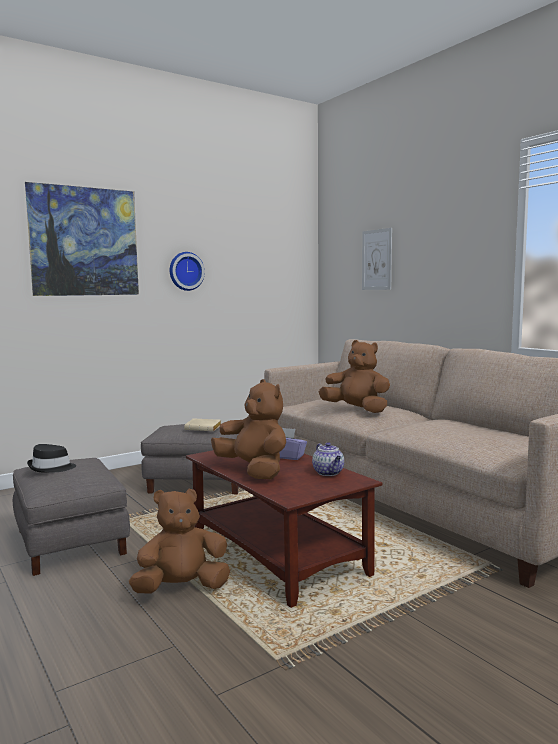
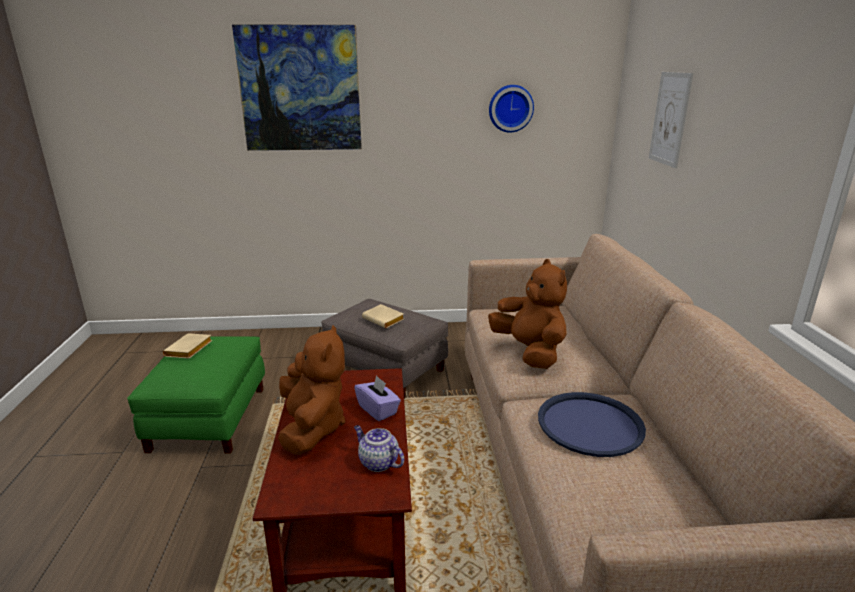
camera: 30 degrees right, 15 degrees up
(51, 468) = (189, 350): black hat -> beige book
(71, 541) = (210, 418): grey ottoman -> green ottoman
(182, 588) = (223, 524): brown plush toy -> none
(185, 271) = (420, 121): wall clock -> wall clock (510, 108)
(329, 473) = (378, 462): teapot -> teapot turned 120 degrees clockwise
(439, 426) = (590, 425): none -> blue tray

